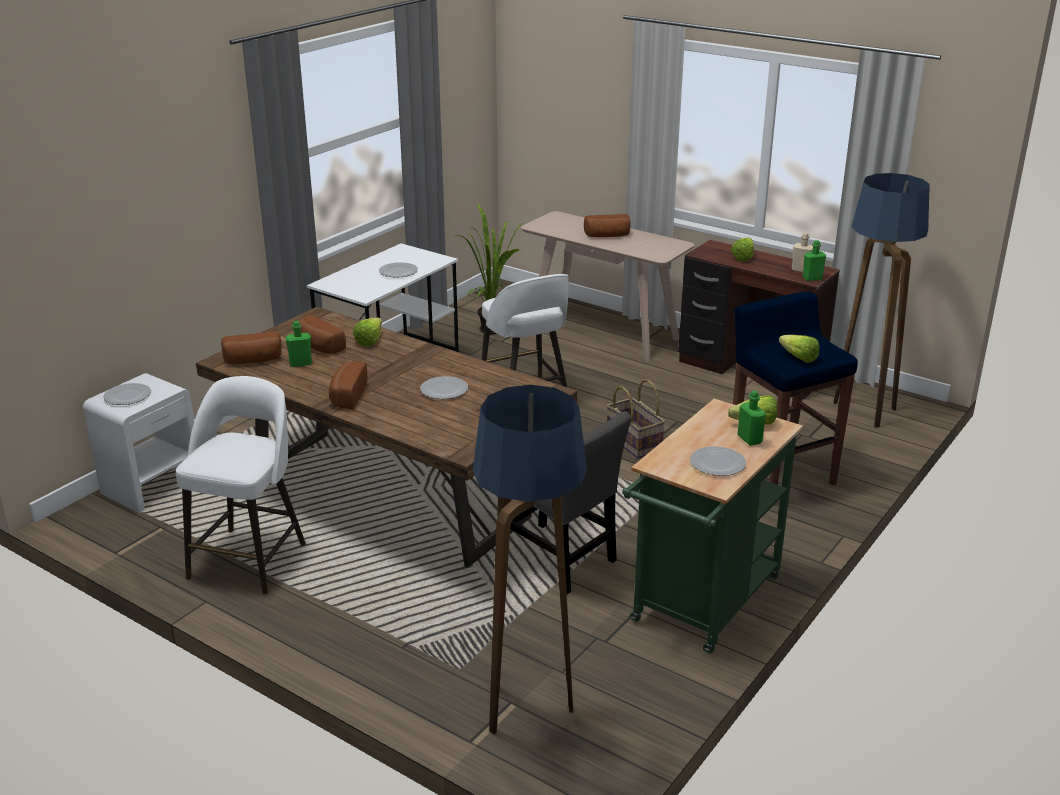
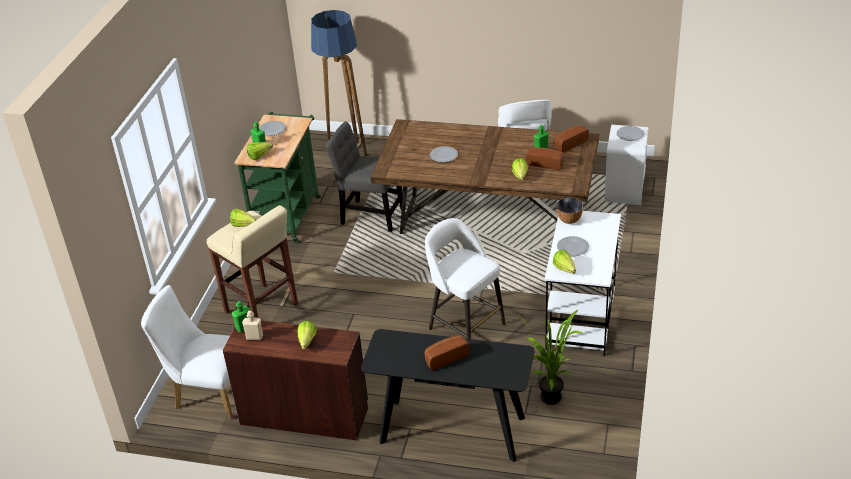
camera: 160 degrees right, 10 degrees up
(346, 396) = (491, 137): bread -> none
(370, 292) = (569, 220): none -> bowl
(429, 259) = (565, 270): none -> lettuce
(603, 332) = (452, 430): beige console table -> black console table
(635, 442) = (366, 308): basket -> none
(779, 476) = (262, 309): blue stool -> beige stool
(862, 411) = (208, 393): floor lamp -> white chair

